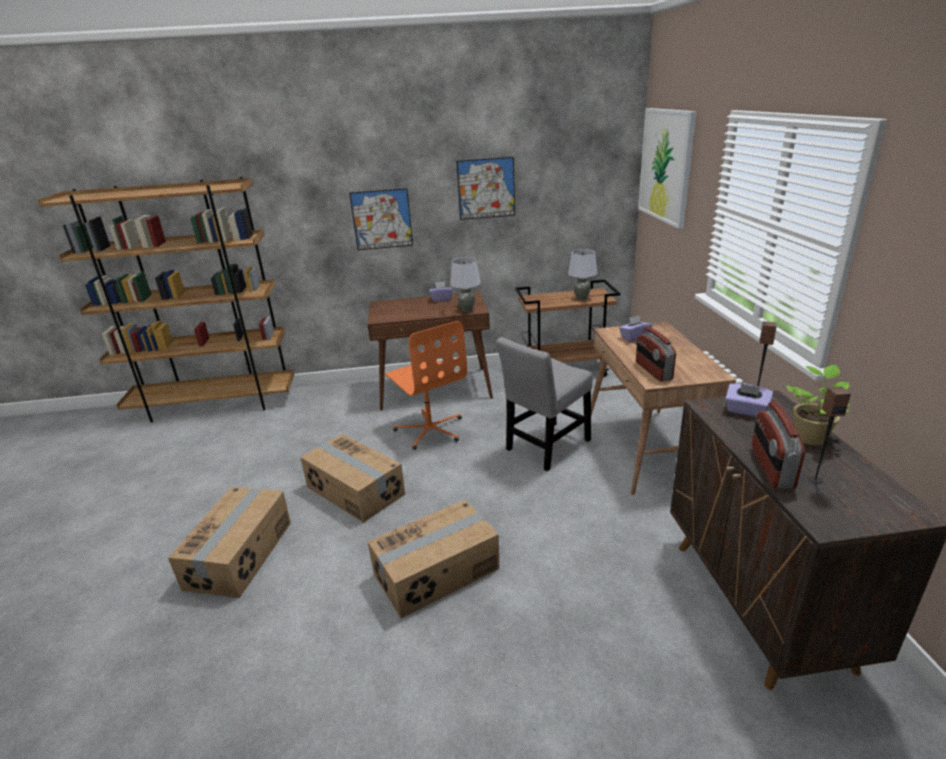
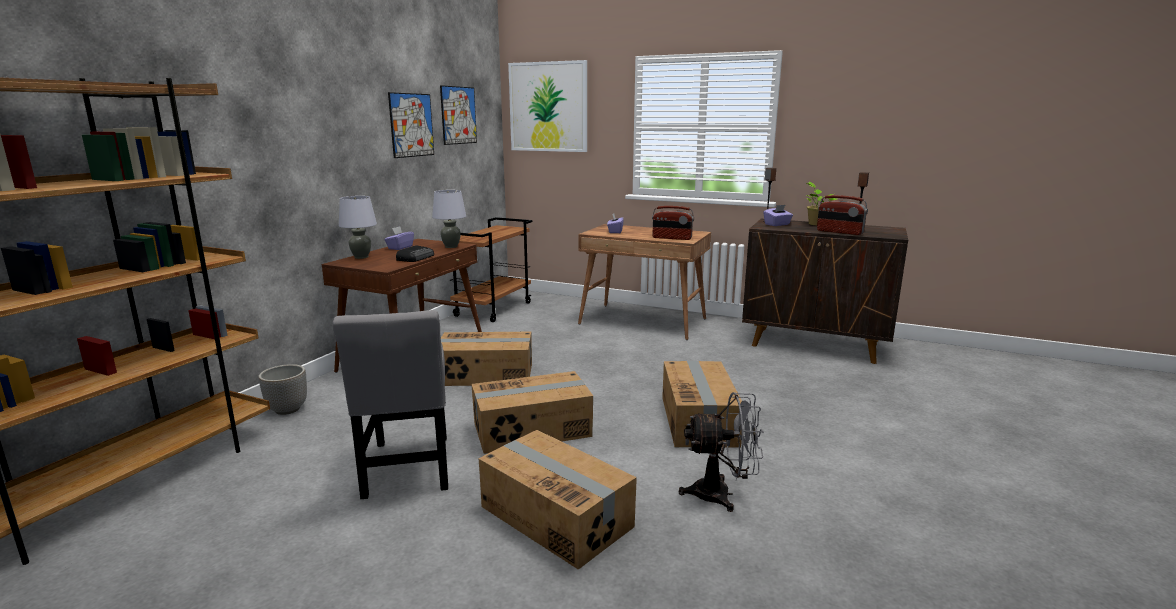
camera: 60 degrees left, 10 degrees down
(306, 632) = (721, 494): none -> grey fan
(320, 395) = (288, 409): none -> planter
(382, 219) = (325, 156): picture -> picture (458, 115)
(417, 315) = (416, 258): none -> radio
(430, 430) = (486, 375): orange office chair -> cardboard box
(546, 447) = (591, 345): grey chair -> grey chair (408, 469)
(581, 298) = (502, 231): grey table lamp -> grey table lamp (361, 257)

